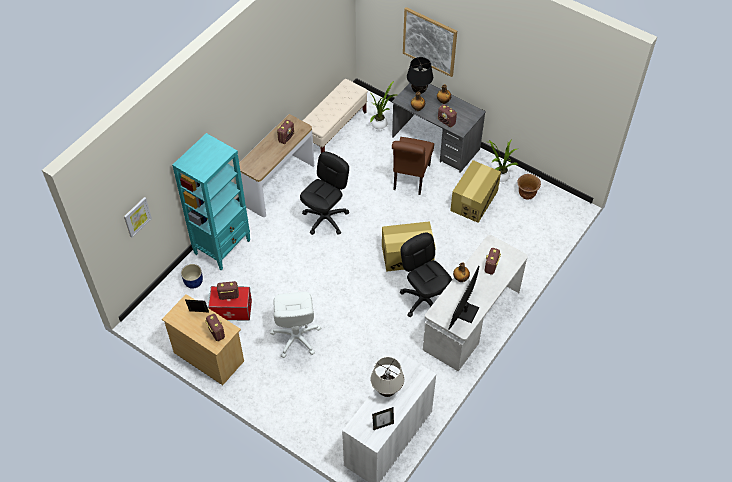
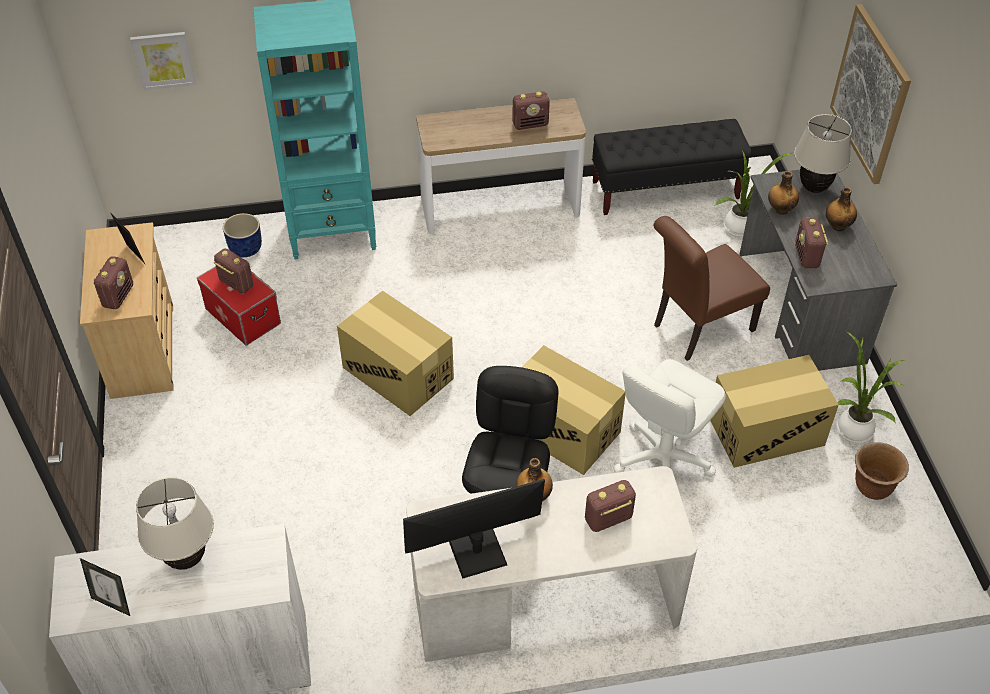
camera: 45 degrees right, 5 degrees down
(296, 337) = (271, 415): white office chair -> white office chair (662, 460)
(323, 282) = (397, 373): none -> cardboard box
(325, 218) = (508, 294): black office chair -> none
(334, 129) = (665, 190): beige bench -> black bench
(419, 91) = (814, 188): black table lamp -> beige table lamp

